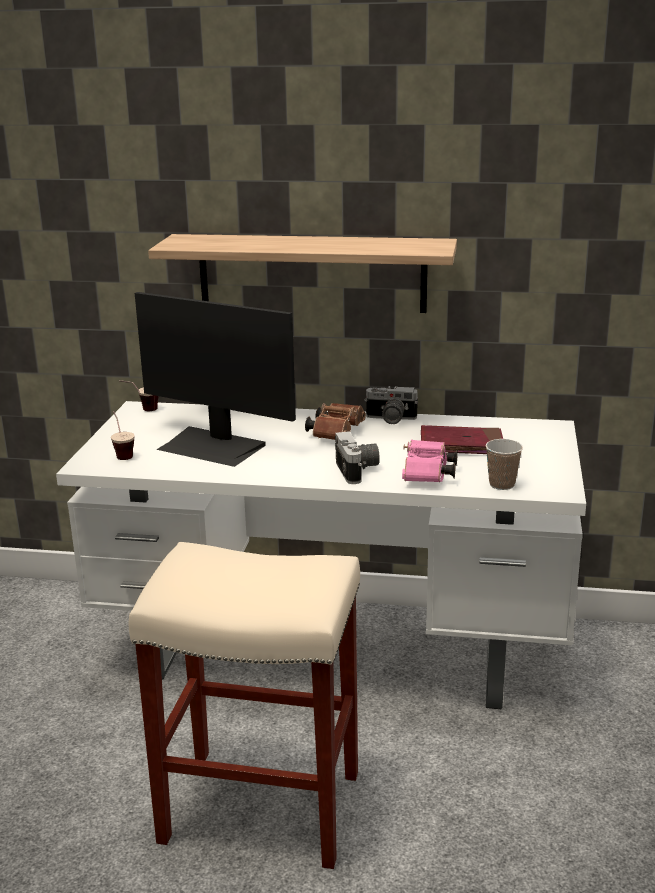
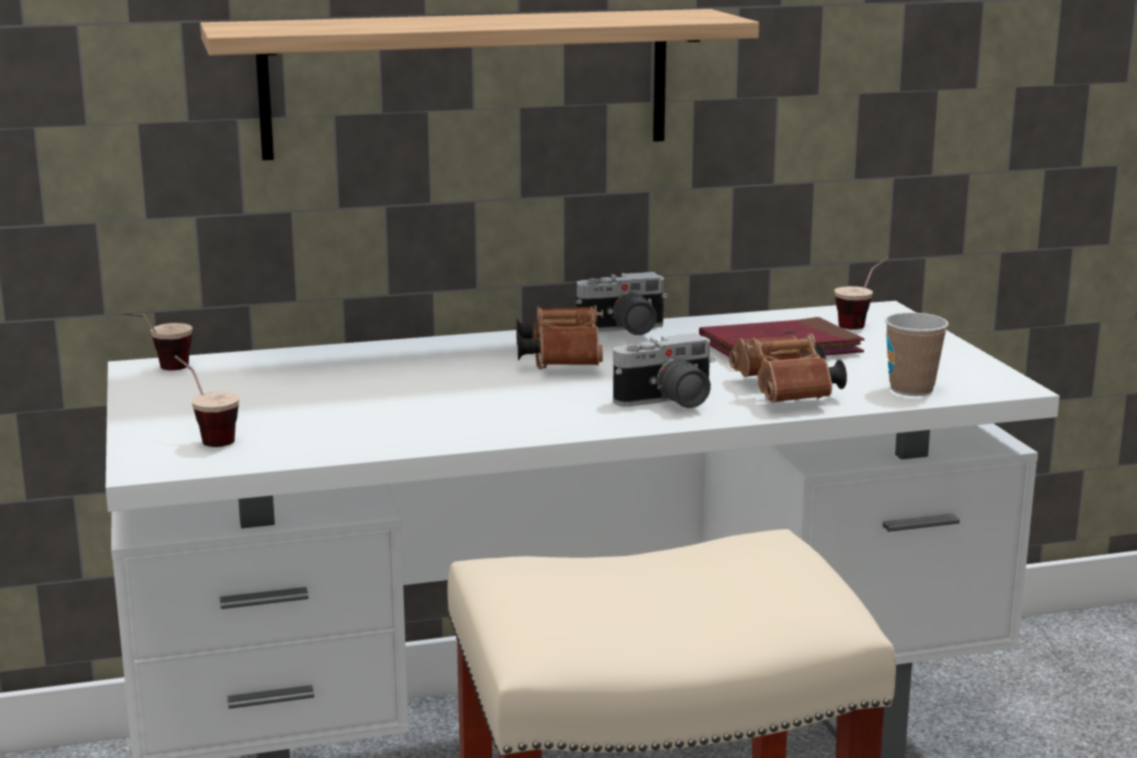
camera: 25 degrees left, 5 degrees down
(213, 446) = (368, 404): monitor -> none
(358, 471) = (669, 403): camera -> camera turned 105 degrees clockwise
(428, 475) = (786, 394): pink binoculars -> brown binoculars
(530, 434) = (861, 324): none -> cup

